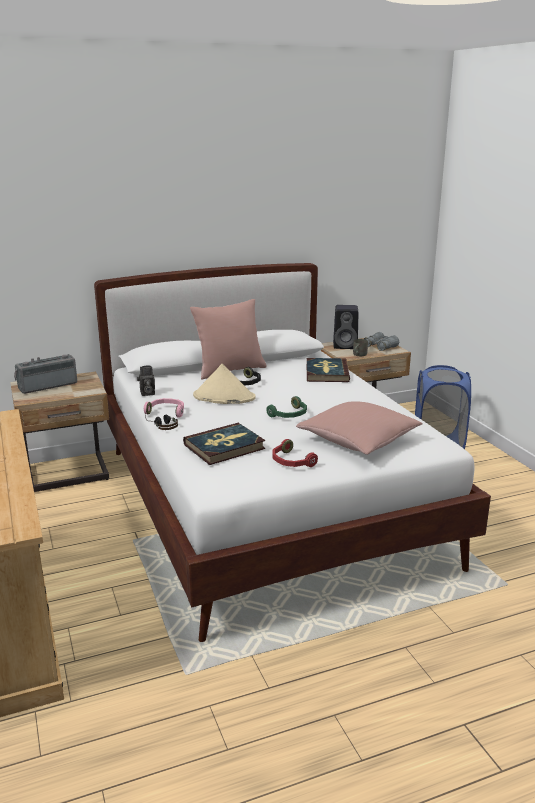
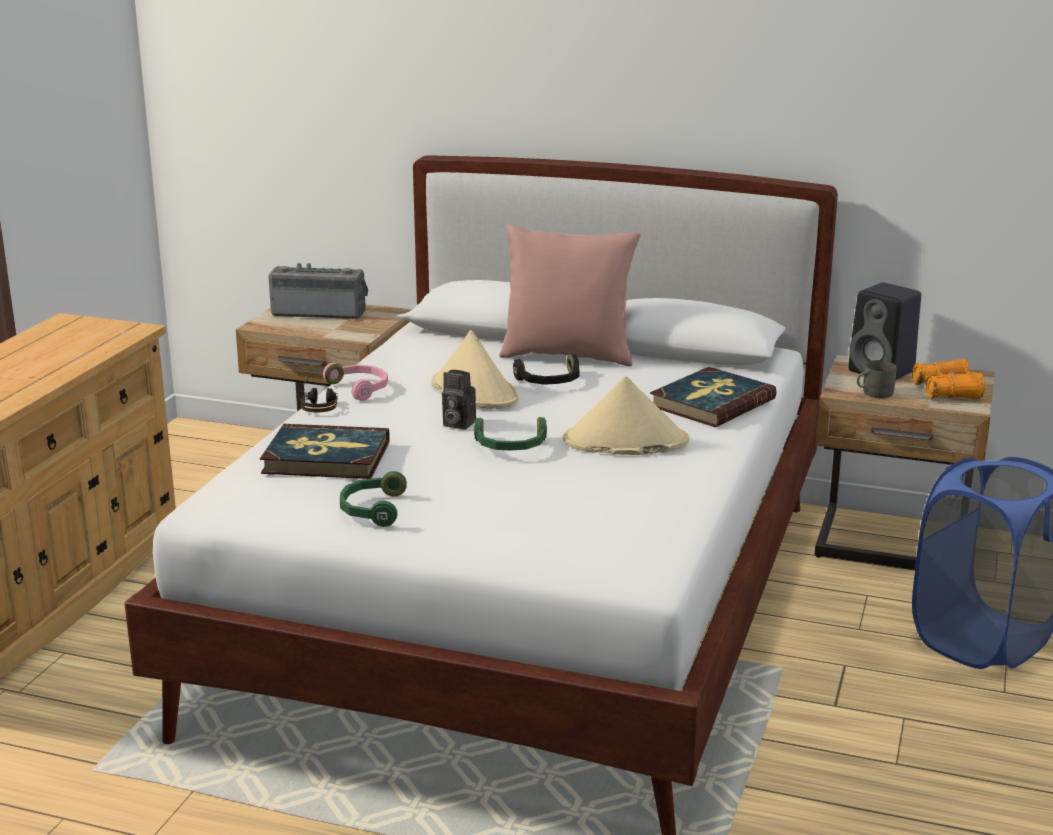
camera: 40 degrees right, 0 degrees up
(146, 393) = (387, 355): camera -> camera (456, 424)
(290, 462) = (371, 509): red headphones -> green headphones
(328, 398) = (625, 441): none -> beige hat
(358, 441) = (530, 518): pink pillow -> none
(380, 347) = (946, 391): grey binoculars -> orange binoculars

